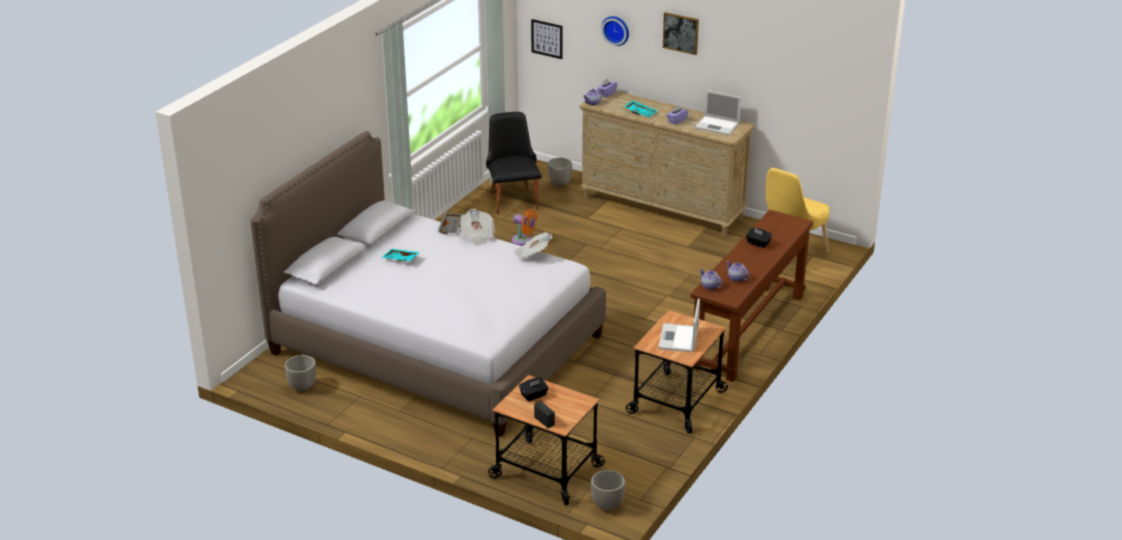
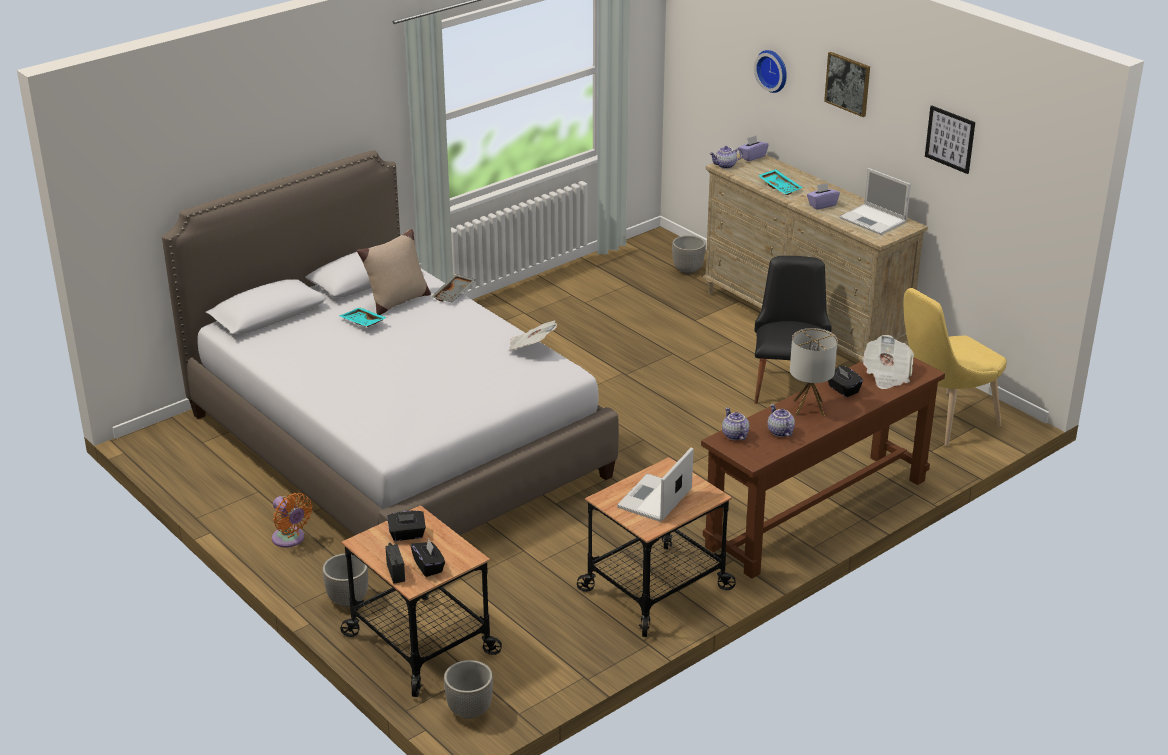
camera: 20 degrees right, 0 degrees up
(302, 386) = (201, 463): planter -> planter (348, 599)
(414, 240) = (397, 302): none -> beige pillow
(478, 236) = (479, 311): newspaper -> newspaper (886, 375)
(513, 198) = (615, 279): black chair -> black chair (788, 383)
(523, 241) = (593, 334): orange fan -> orange fan (290, 539)
(547, 38) = (695, 73): picture -> picture (950, 139)
(563, 412) = (428, 566): none -> black tissue box
(744, 259) = (809, 408): none -> table lamp

